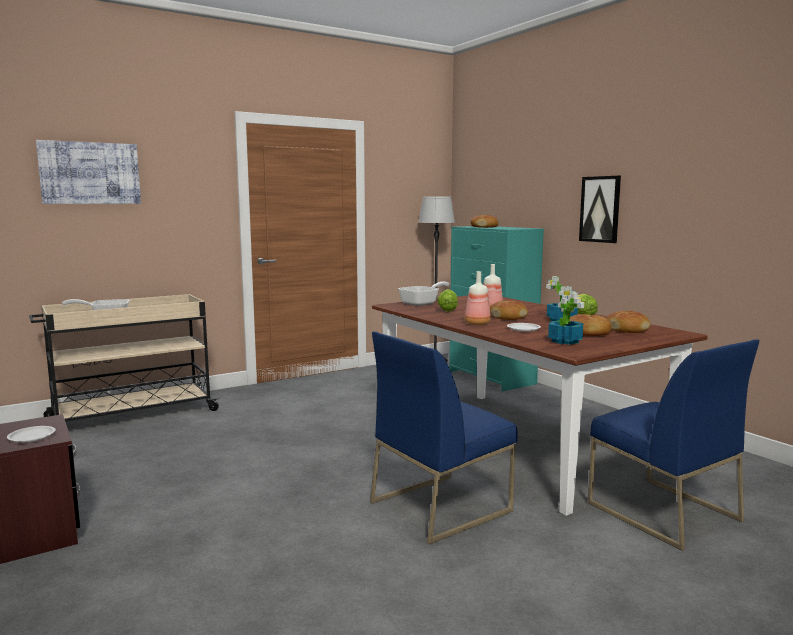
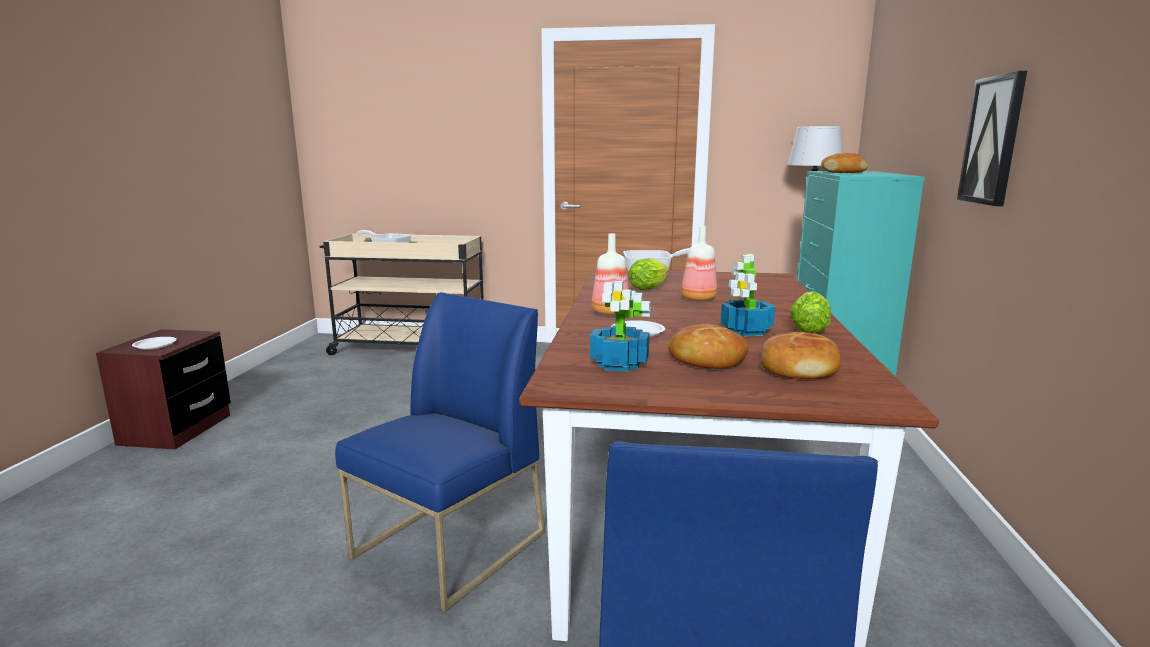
camera: 40 degrees right, 5 degrees up
(90, 173) = (396, 107): picture -> none
(440, 506) = (449, 546): blue chair -> blue chair turned 120 degrees clockwise
(508, 317) = (687, 311): bread -> none

